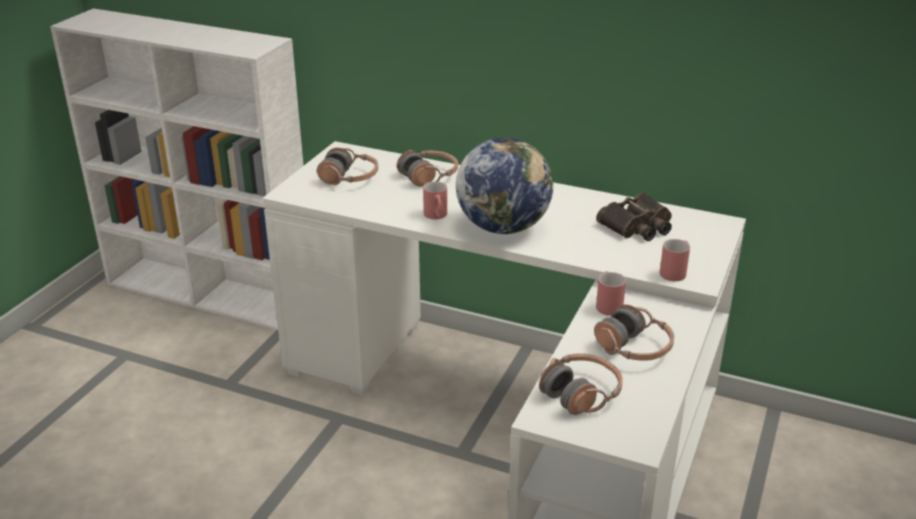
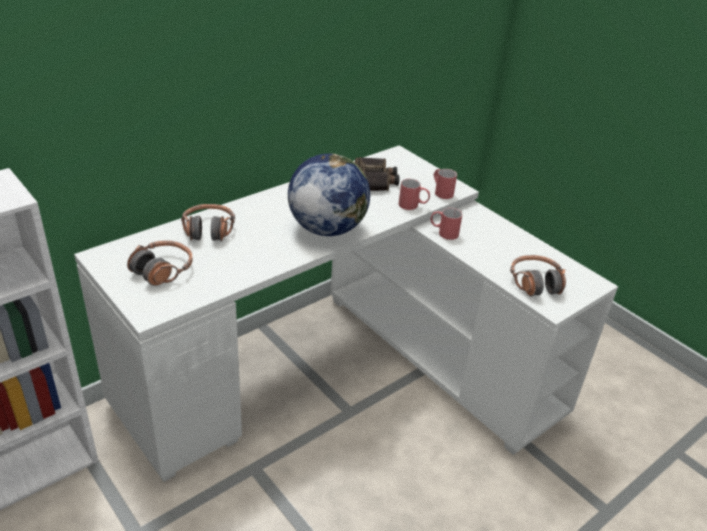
camera: 65 degrees left, 5 degrees up
(436, 217) = (281, 251): red mug -> red mug (413, 206)
(634, 348) = (499, 244): headphones -> none

